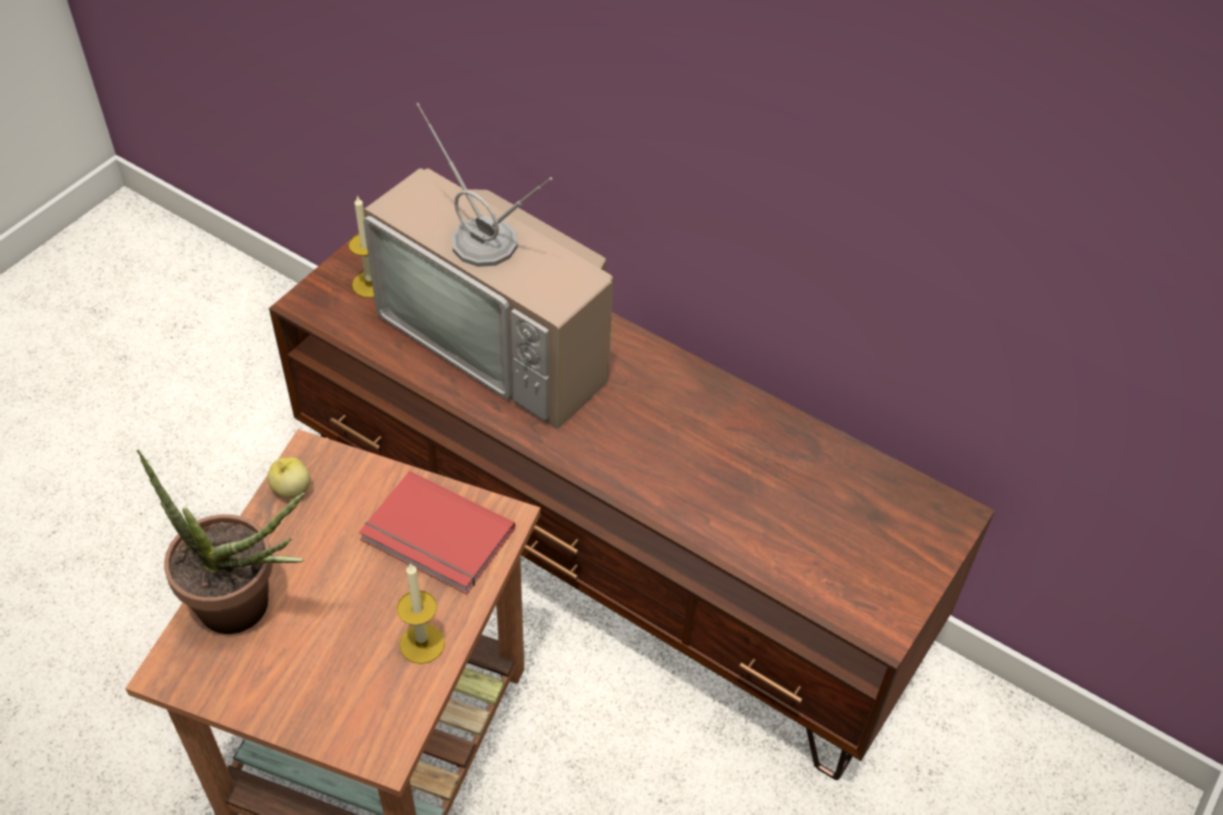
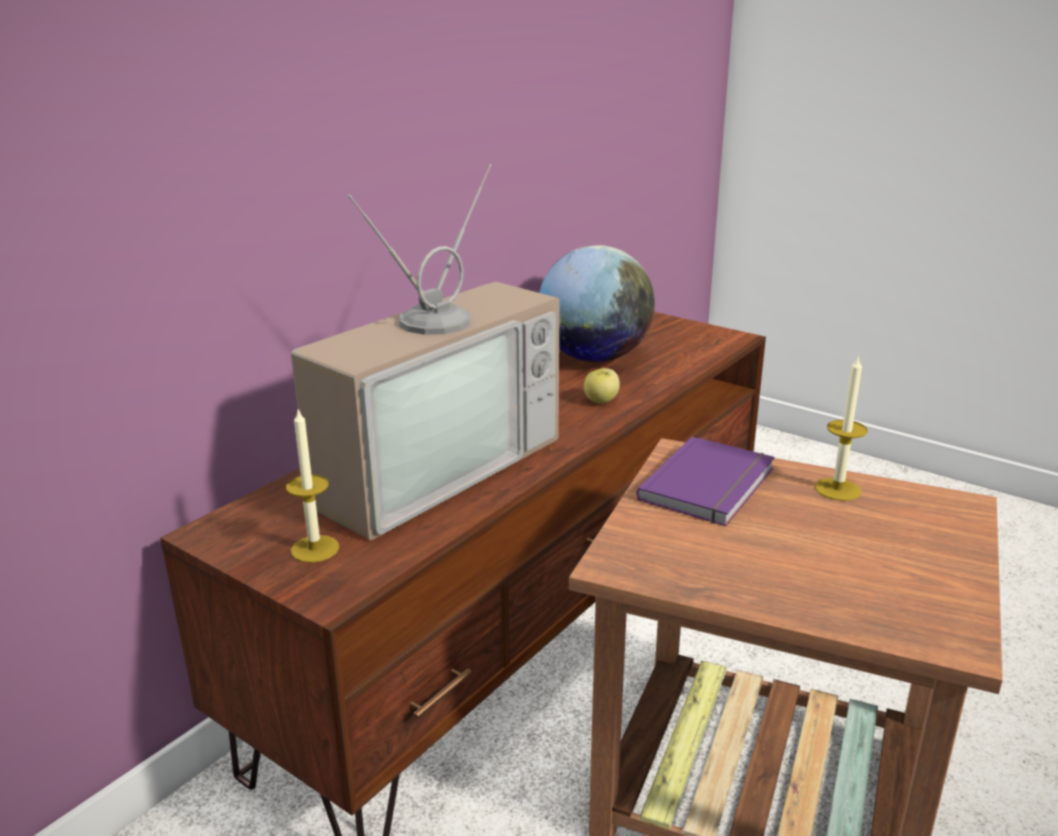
camera: 85 degrees left, 25 degrees down
(248, 610) = (847, 593): potted plant -> none
(291, 489) = (665, 574): apple -> apple (601, 401)
(436, 538) = (711, 485): red book -> purple book
(783, 466) = (594, 357): none -> globe

